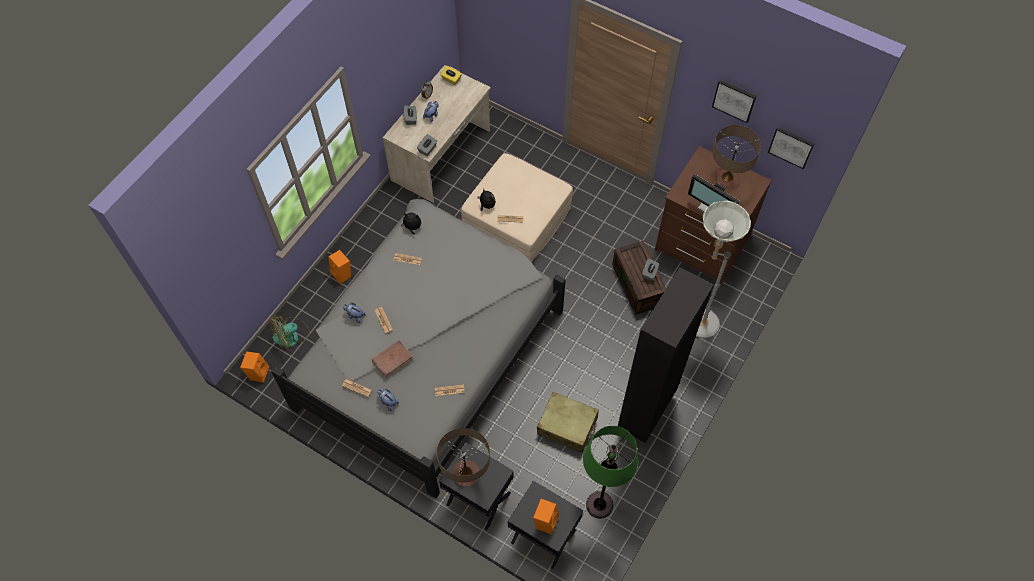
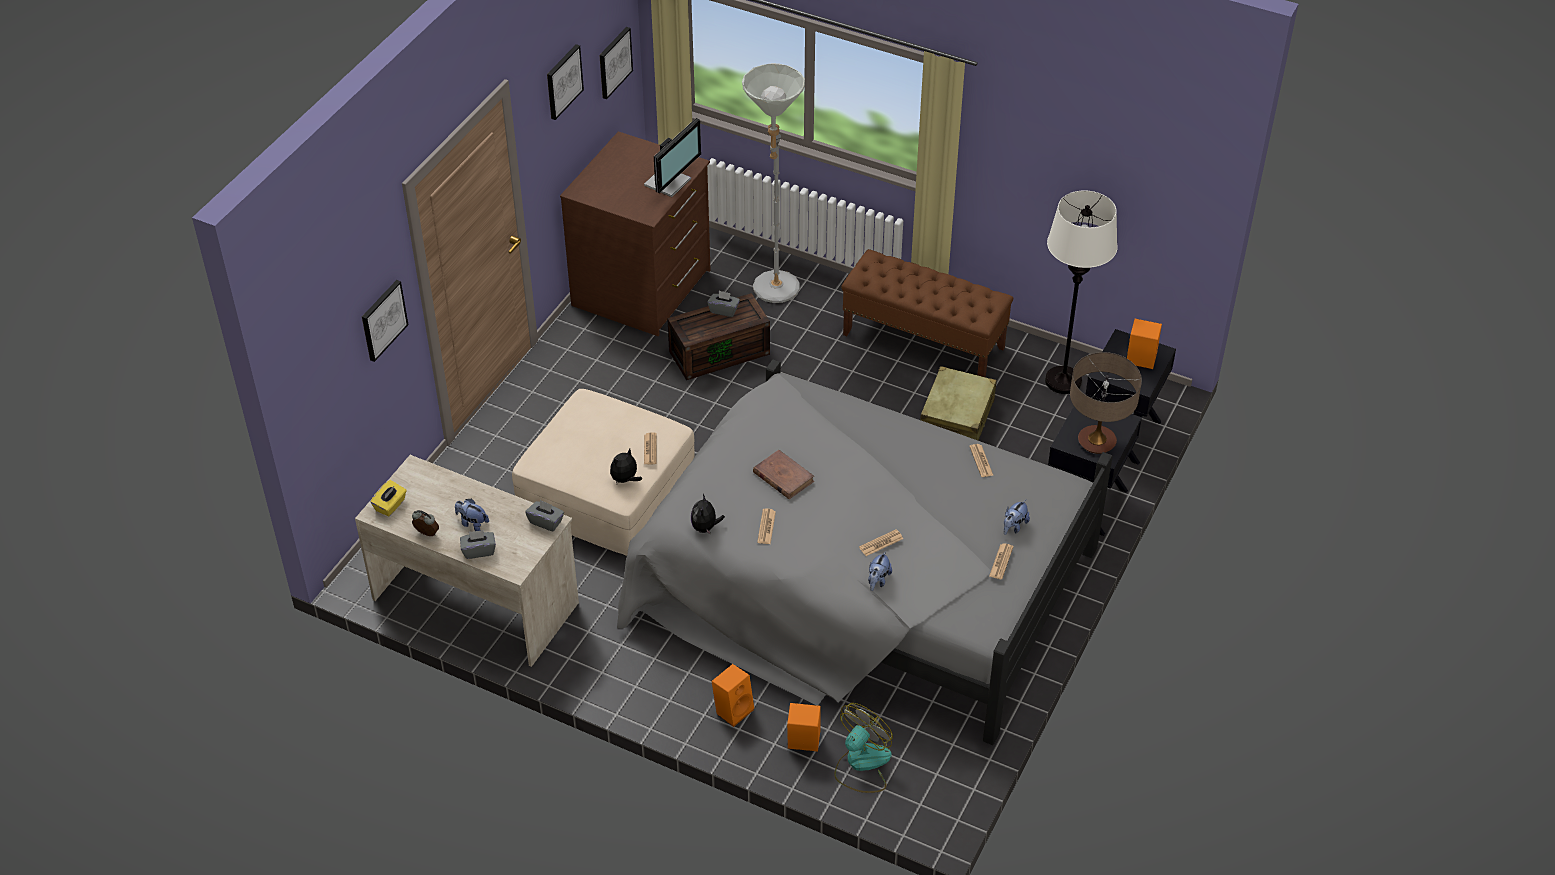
camera: 95 degrees left, 15 degrees down
(258, 373) = (938, 800): orange speaker -> orange speaker (802, 744)
(291, 336) = (861, 764): fan -> fan turned 105 degrees counterclockwise
(392, 359) = (946, 525): brown book -> brown book (783, 477)
(534, 33) = (383, 320): none -> picture
(599, 504) = (1062, 381): green floor lamp -> white floor lamp
(645, 414) = (924, 341): black cabinet -> brown bench
(726, 179) = (618, 170): table lamp -> none

